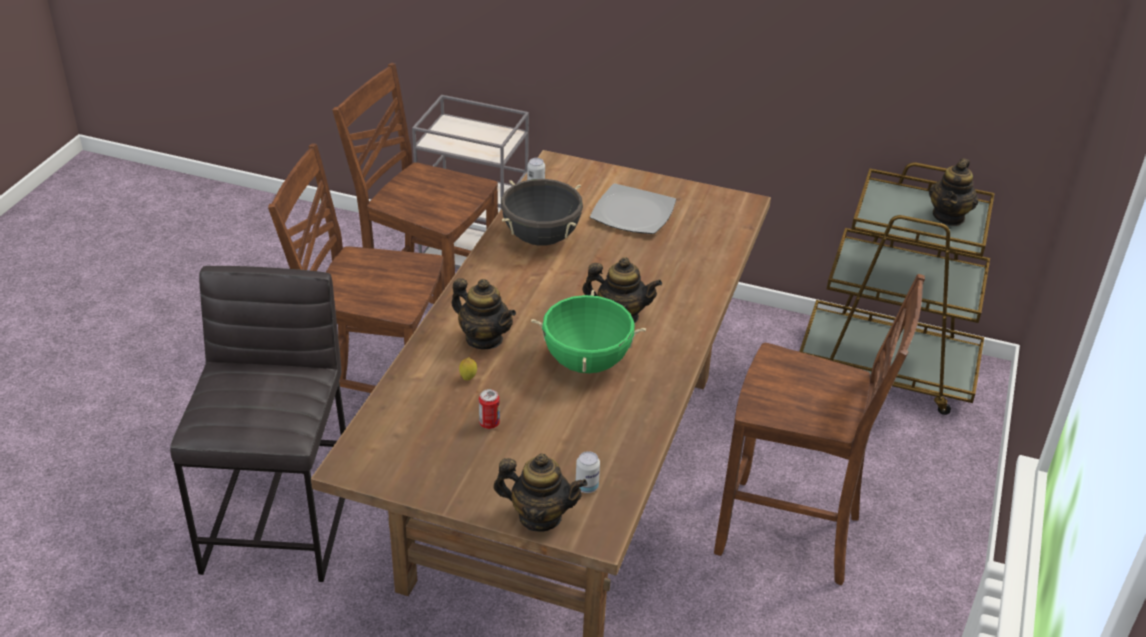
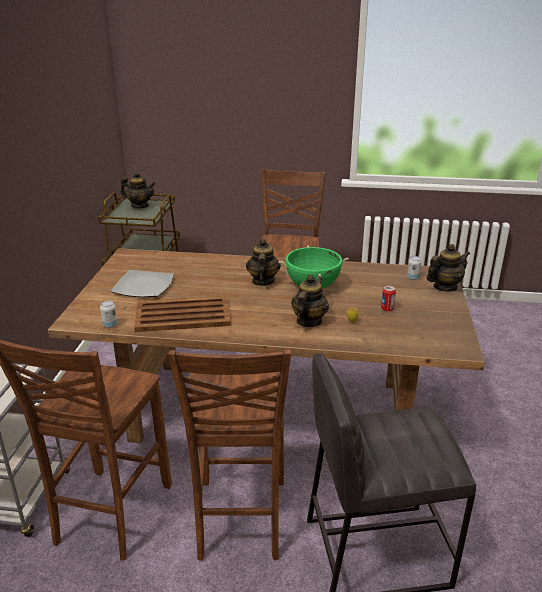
camera: 100 degrees left, 10 degrees down
(539, 516) = (444, 287): teapot -> teapot turned 60 degrees clockwise
(541, 238) = (182, 315): black cooking pot -> brown tray

